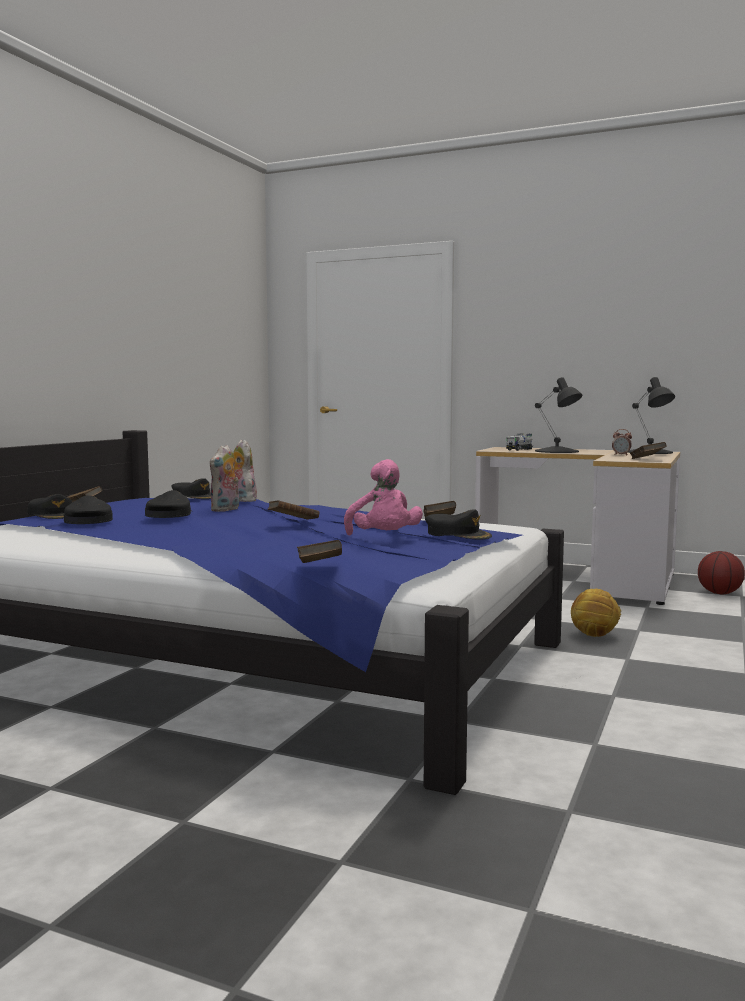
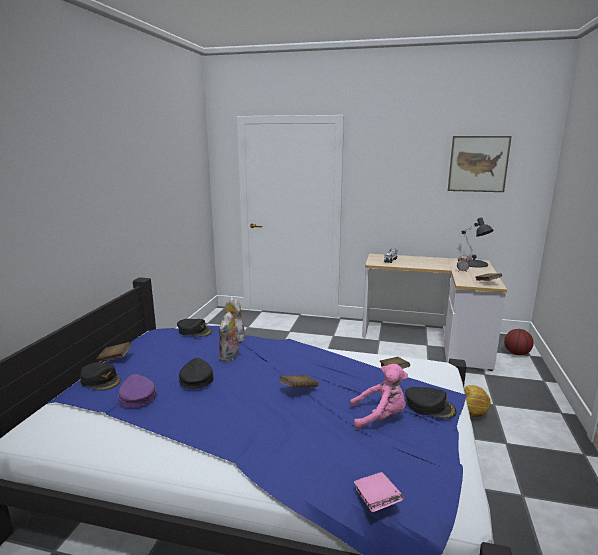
camera: 10 degrees left, 10 degrees up
(88, 521) = (136, 396): black cap -> purple cap
(320, 567) = (376, 501): brown book -> pink book
(383, 539) = (380, 417): pink plush toy -> pink plush toy turned 60 degrees counterclockwise
(557, 451) = (417, 264): black table lamp -> none
(653, 300) = (478, 164): none -> picture

